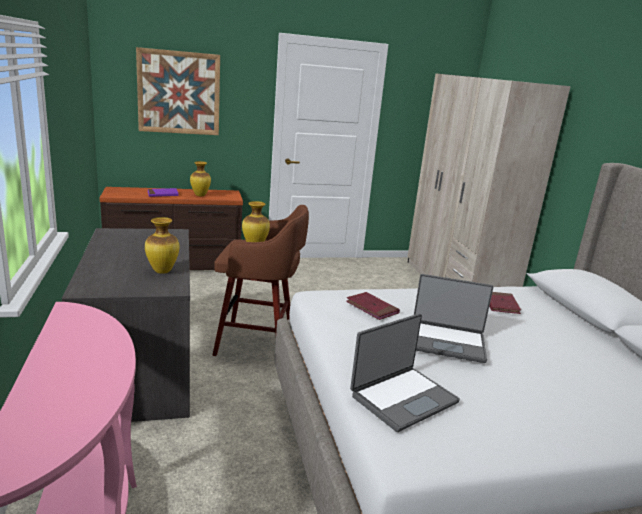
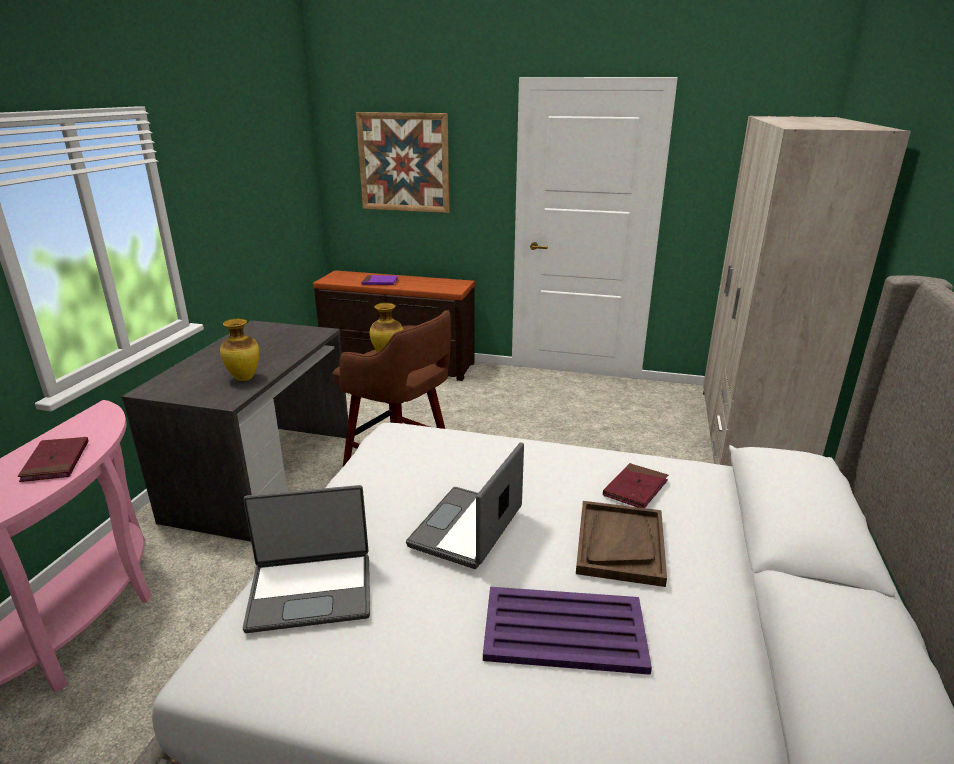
camera: 30 degrees right, 5 degrees up
(200, 195) = (420, 285): vase -> none
(372, 308) = (431, 460): red book -> red book (56, 462)
(447, 342) = (468, 529): laptop -> laptop turned 75 degrees clockwise
(530, 333) = (620, 544): none -> brown tray
(558, 381) = (562, 630): none -> purple tray

